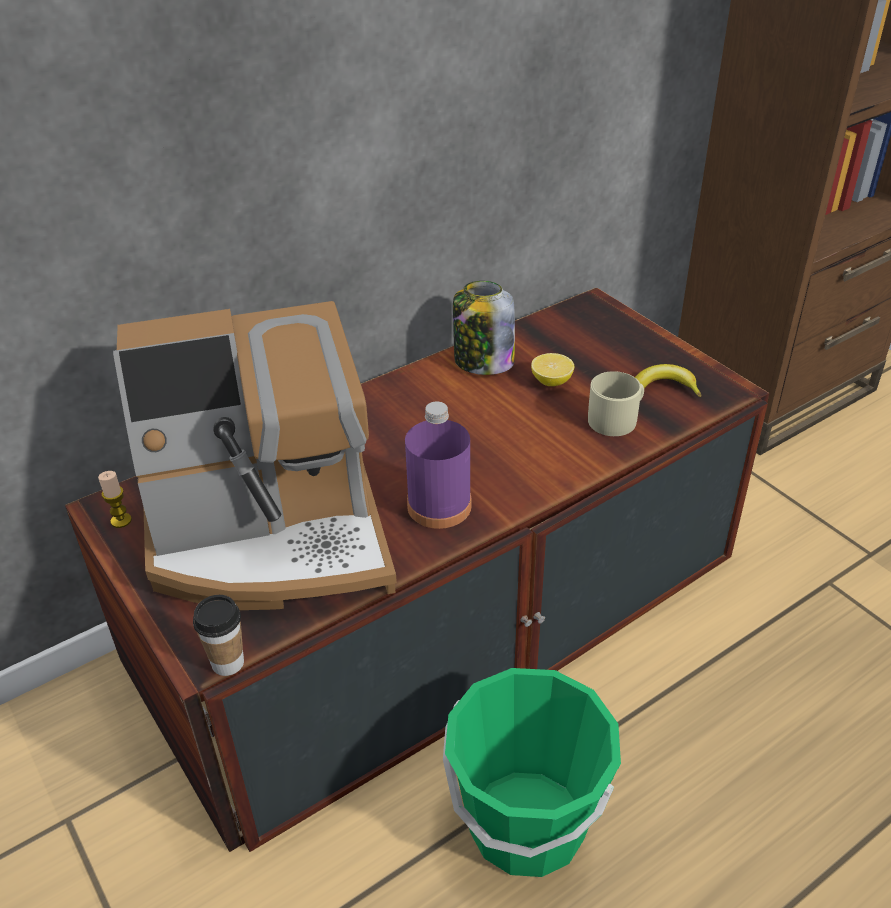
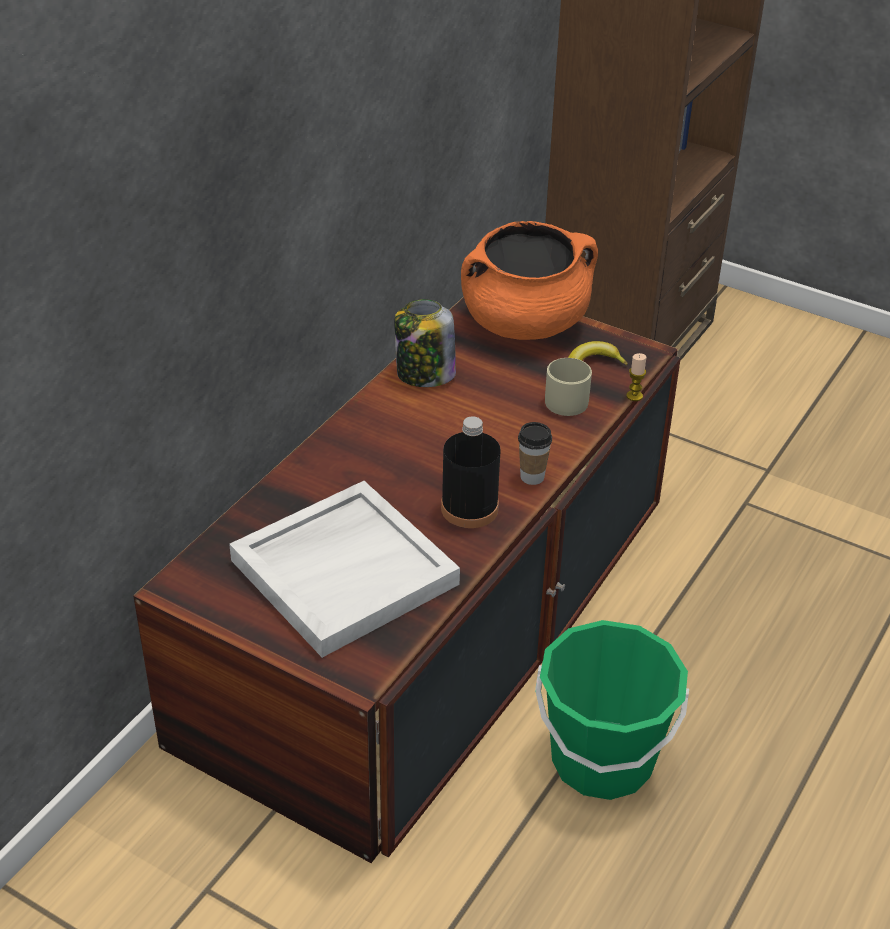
camera: 25 degrees left, 0 degrees up
(121, 520) = (199, 594): candle -> candle (634, 396)
(228, 663) = (383, 675): cup -> cup (532, 477)
(271, 536) = (344, 570): coffee machine -> white tray
(439, 506) = (469, 508): purple bottle -> black bottle
(551, 382) = (496, 379): lemon -> none
(615, 334) = (525, 323): none -> orange cooking pot

